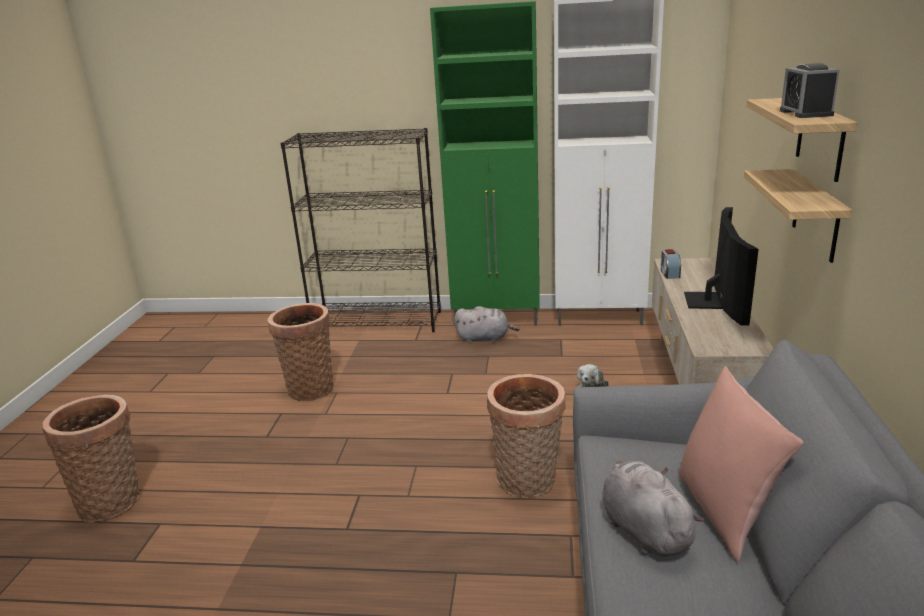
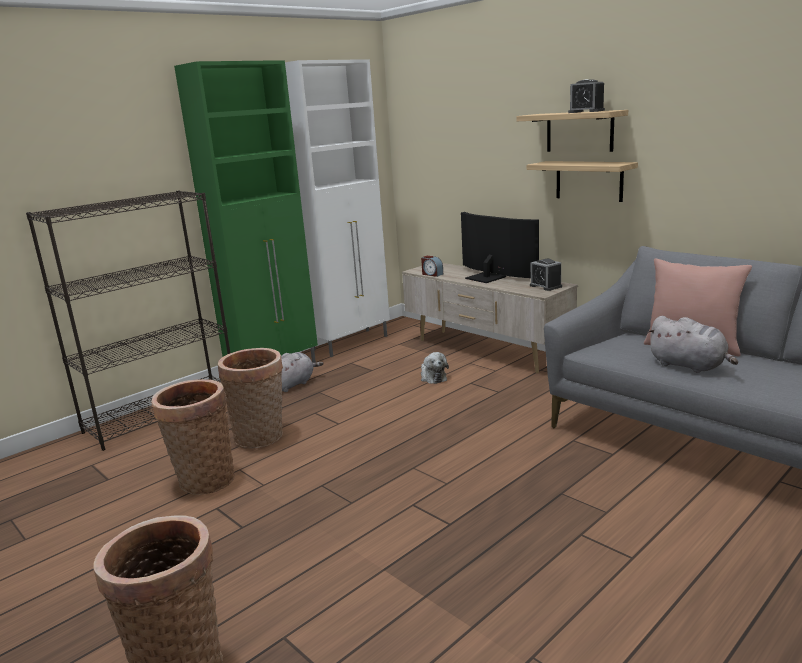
camera: 50 degrees left, 5 degrees down
(527, 482) = (498, 433): basket -> basket (261, 438)
(643, 529) = (689, 366): grey plush toy -> grey plush toy turned 150 degrees counterclockwise
(735, 341) = (545, 286): none -> alarm clock

